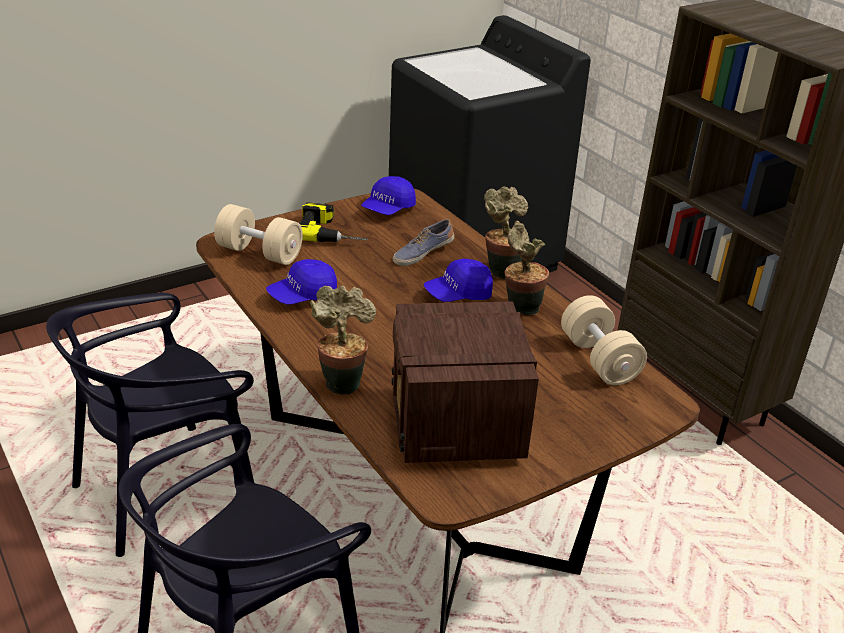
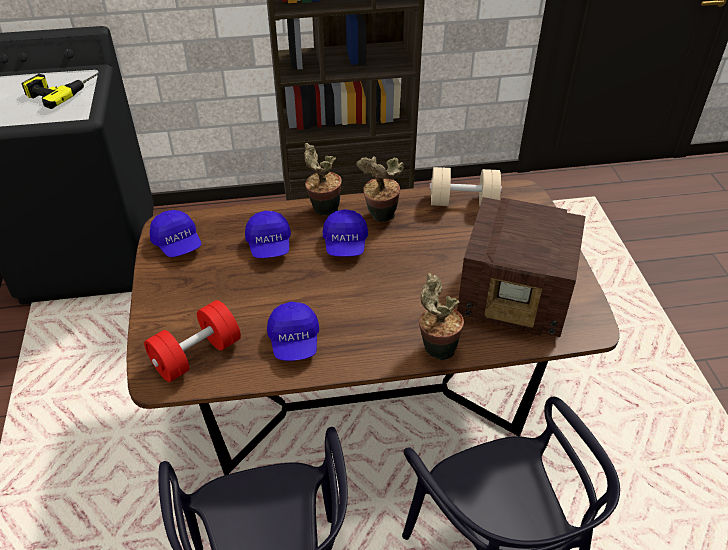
camera: 65 degrees left, 10 degrees up
(259, 253) = (196, 355): beige dumbbell -> red dumbbell
(330, 232) = (191, 294): power drill -> power drill (62, 89)
(422, 253) = (269, 245): shoe -> blue cap

